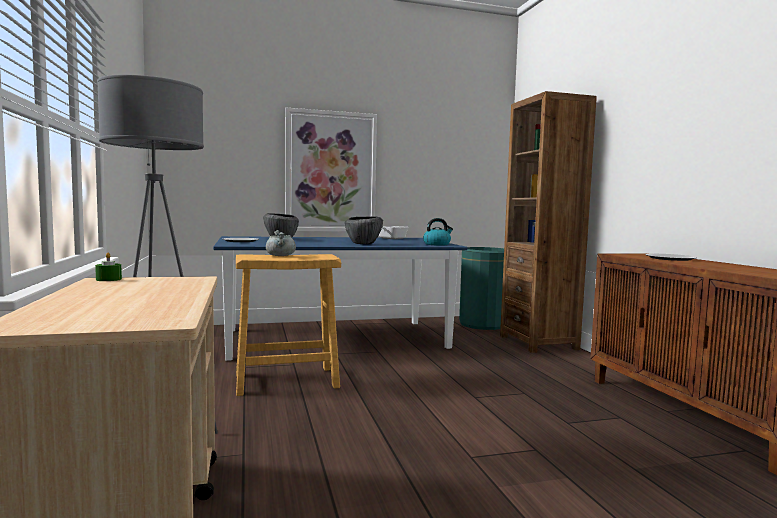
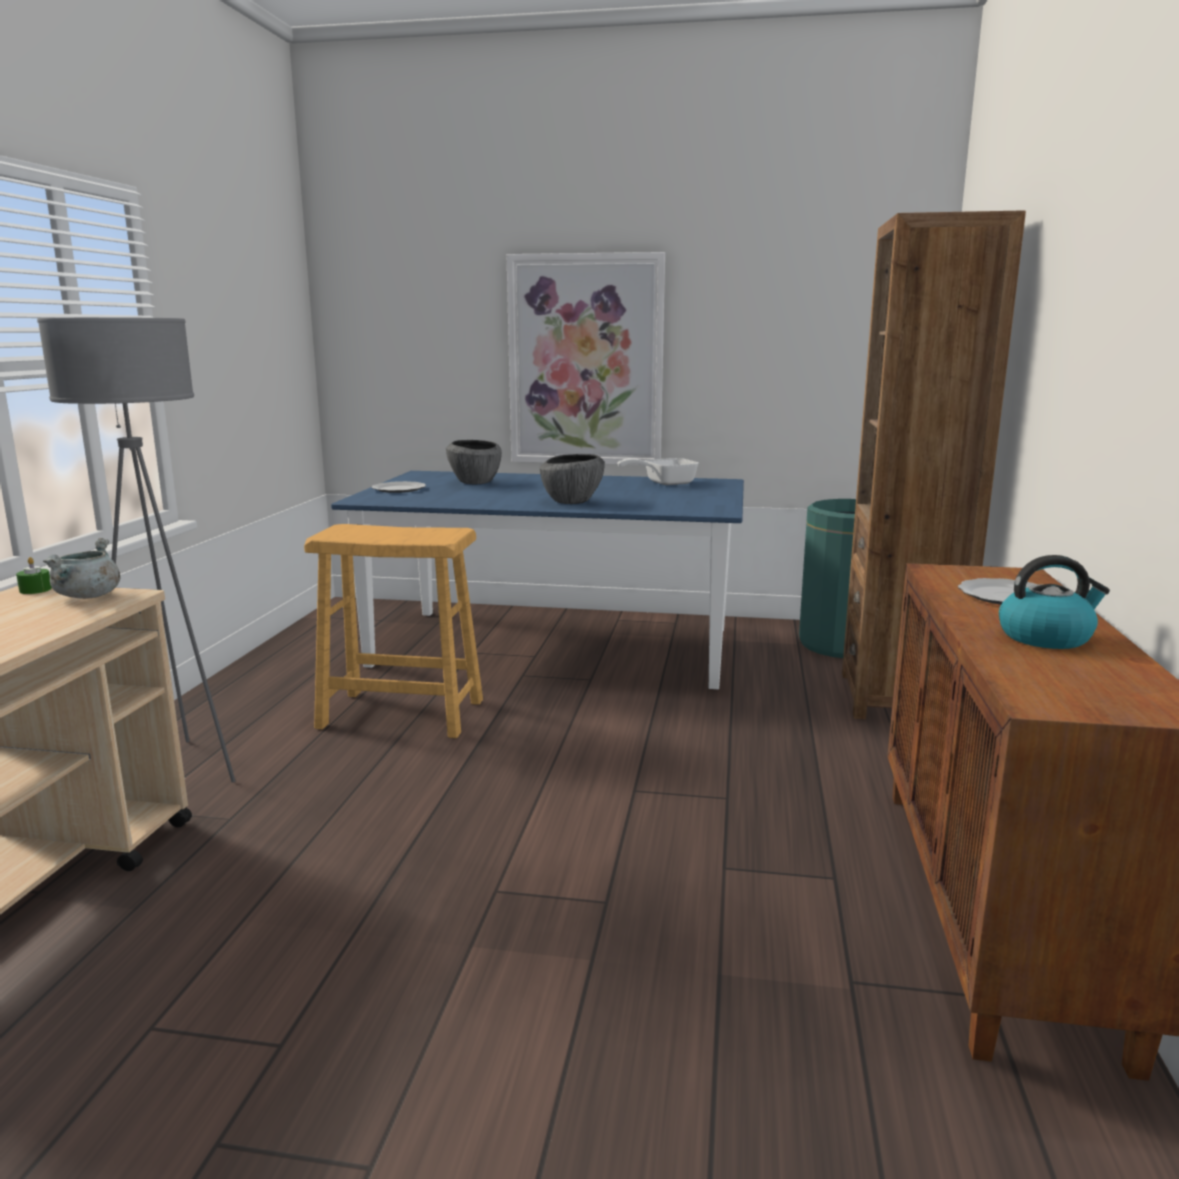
camera: 25 degrees right, 10 degrees up
(280, 256) = (387, 531): grey cooking pot -> grey cooking pot (88, 596)
(437, 244) = (699, 507): kettle -> kettle (1046, 637)

